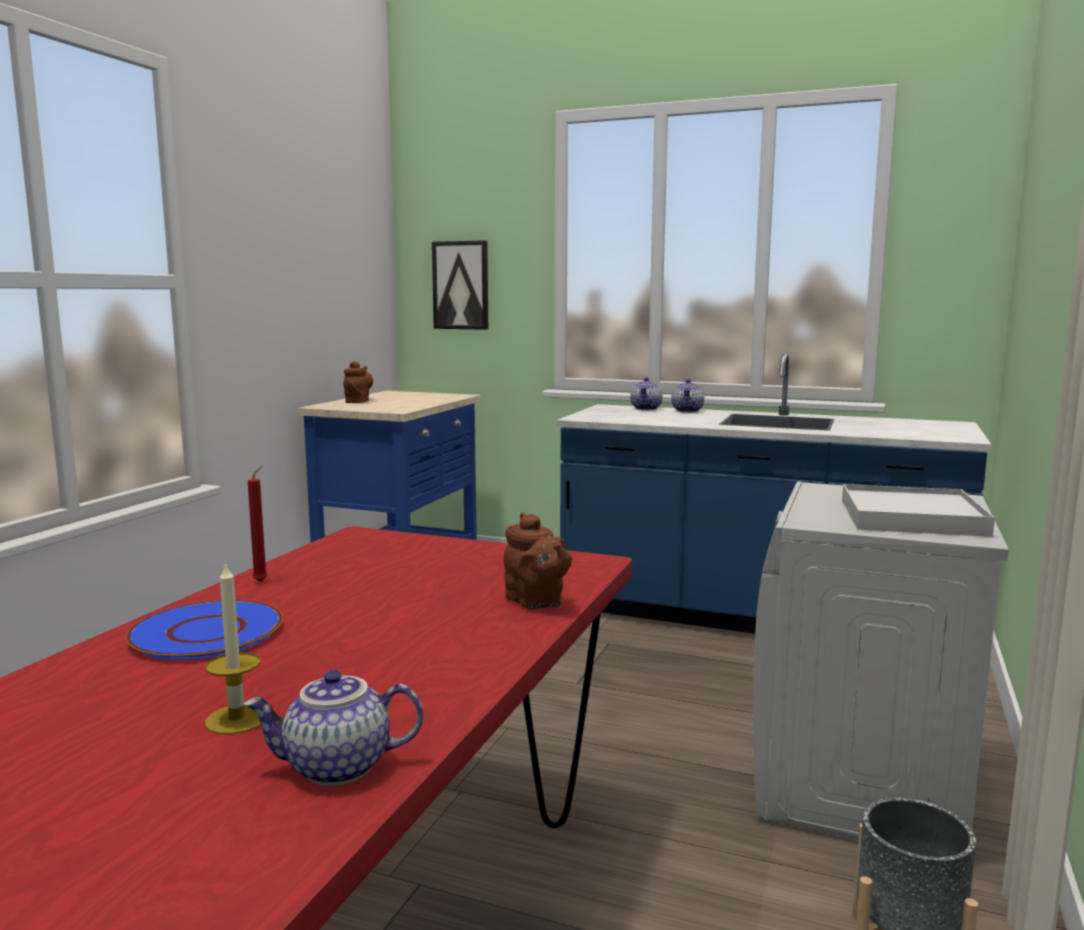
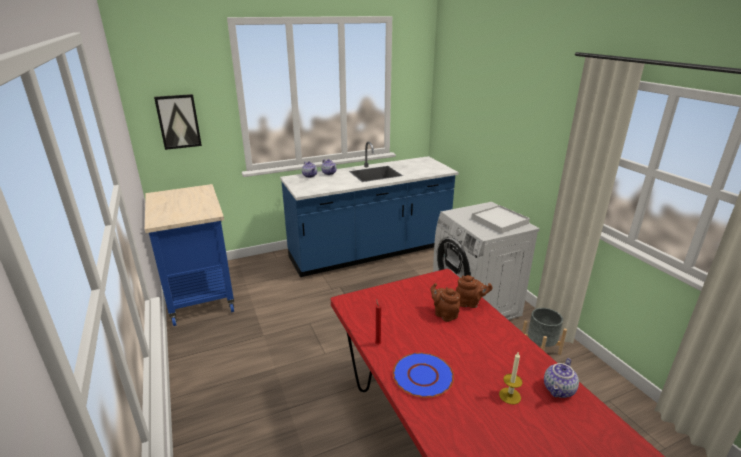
camera: 45 degrees left, 15 degrees up
(358, 401) = (164, 211): brown teapot -> brown teapot (444, 314)

